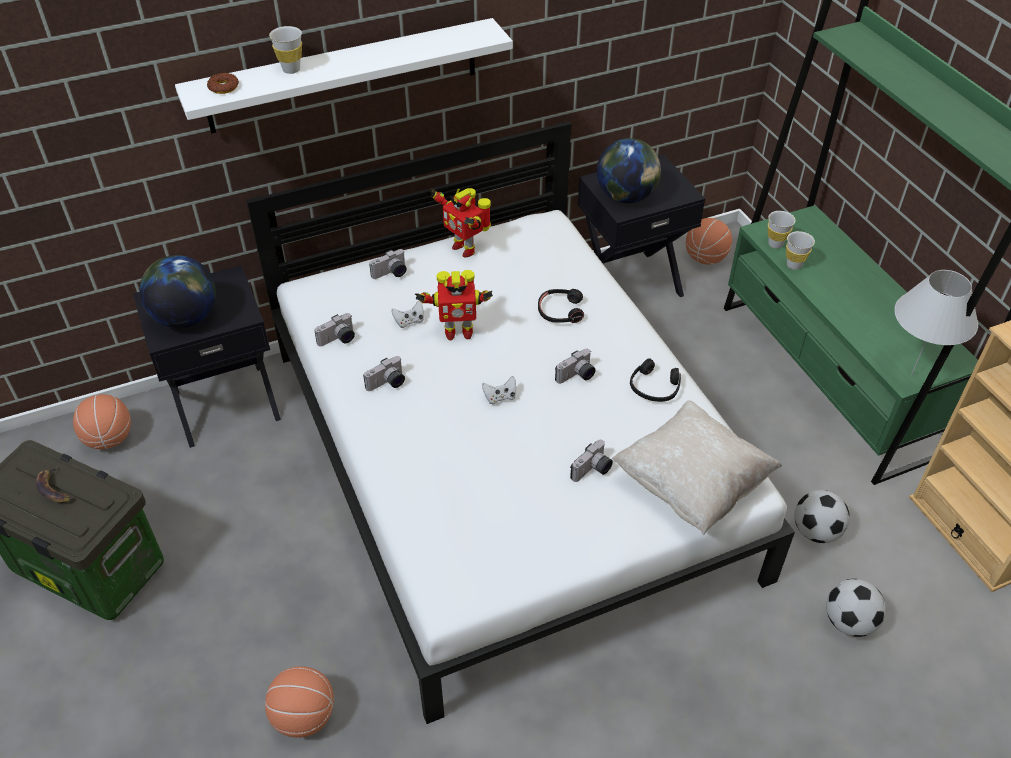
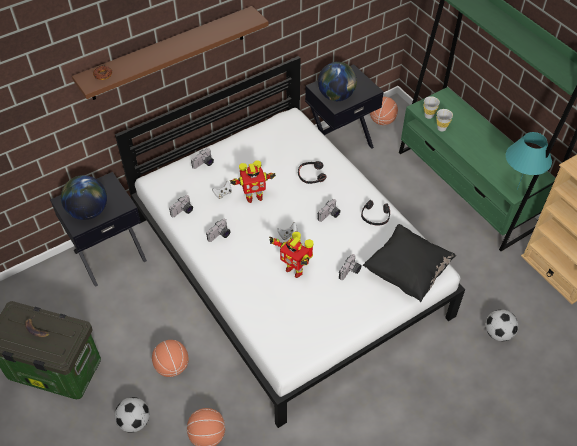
camera: 10 degrees left, 5 degrees up
(109, 438) = (43, 288): basketball -> basketball (172, 366)
(291, 69) = (140, 57): white cup -> none
(344, 76) = (168, 53): white shelf -> brown shelf
(464, 248) = (244, 141): toy robot -> toy robot (294, 269)
(691, 484) = (406, 272): beige pillow -> black pillow
(816, 531) = (472, 283): football -> football (135, 421)
(911, 374) = (517, 189): white table lamp -> turquoise table lamp

